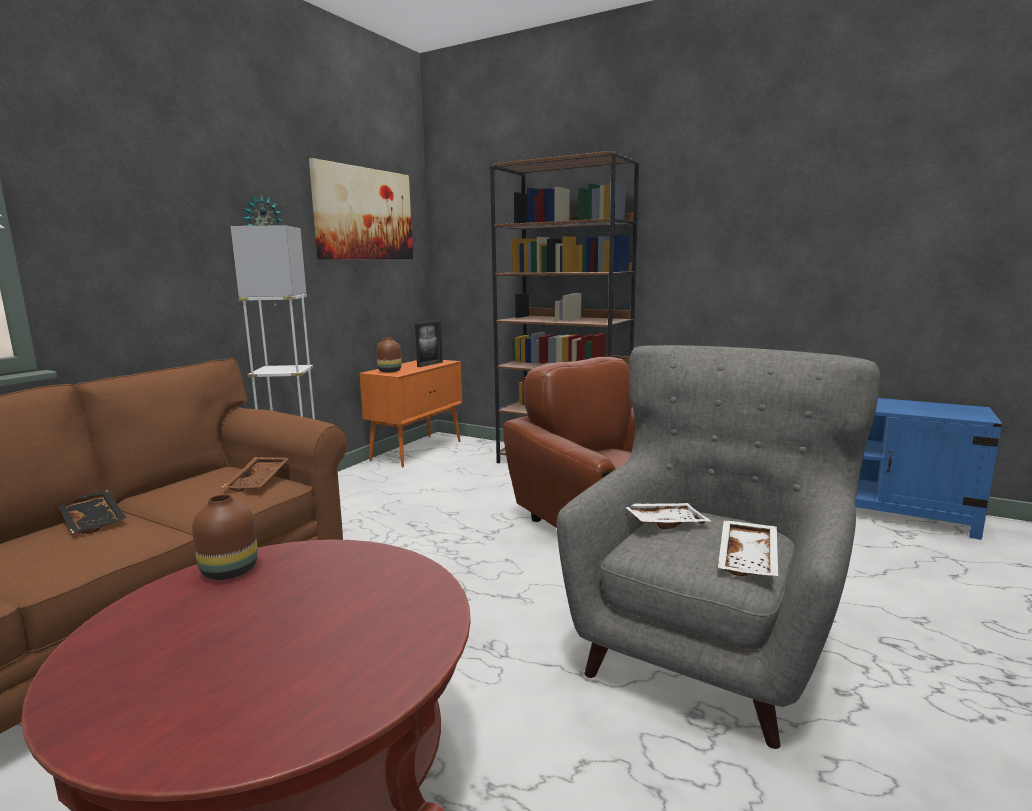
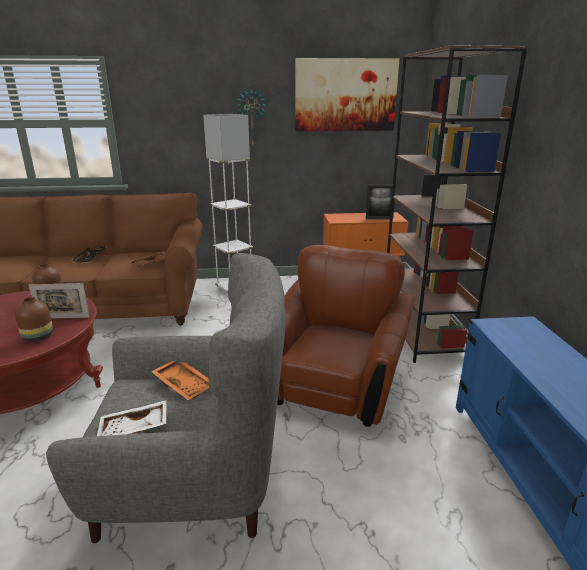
camera: 55 degrees right, 10 degrees up
(349, 568) = (63, 318): none -> picture frame
(389, 371) = (340, 217): brown vase -> brown vase (39, 337)
(664, 522) = (185, 384): white tray -> orange tray

